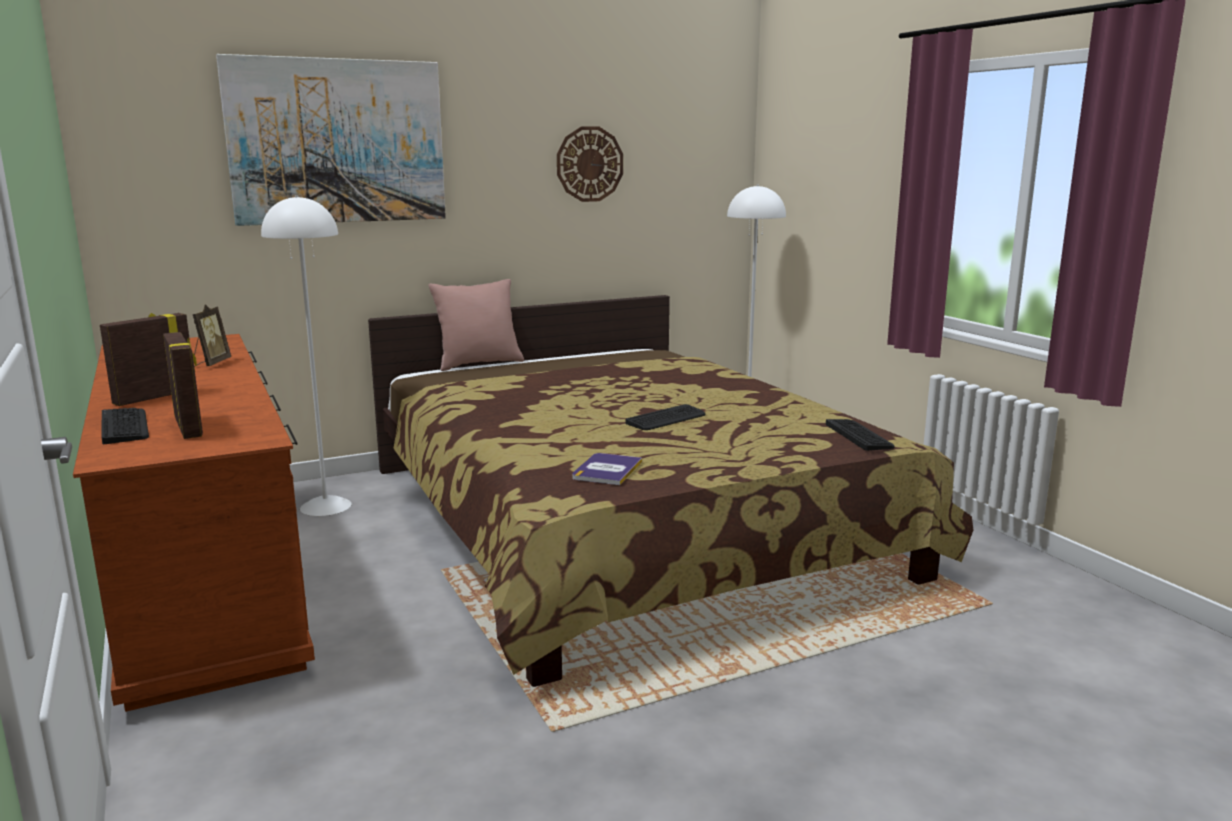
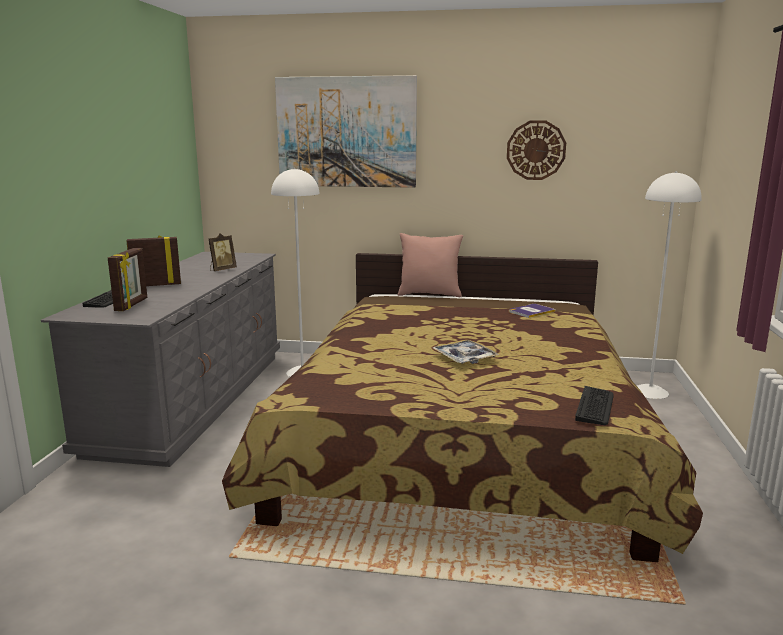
camera: 35 degrees right, 0 degrees up
(206, 580) = (194, 400): brown dresser -> grey dresser
(607, 470) = (354, 385): book -> book (531, 311)
(666, 419) = (464, 358): keyboard -> tray

